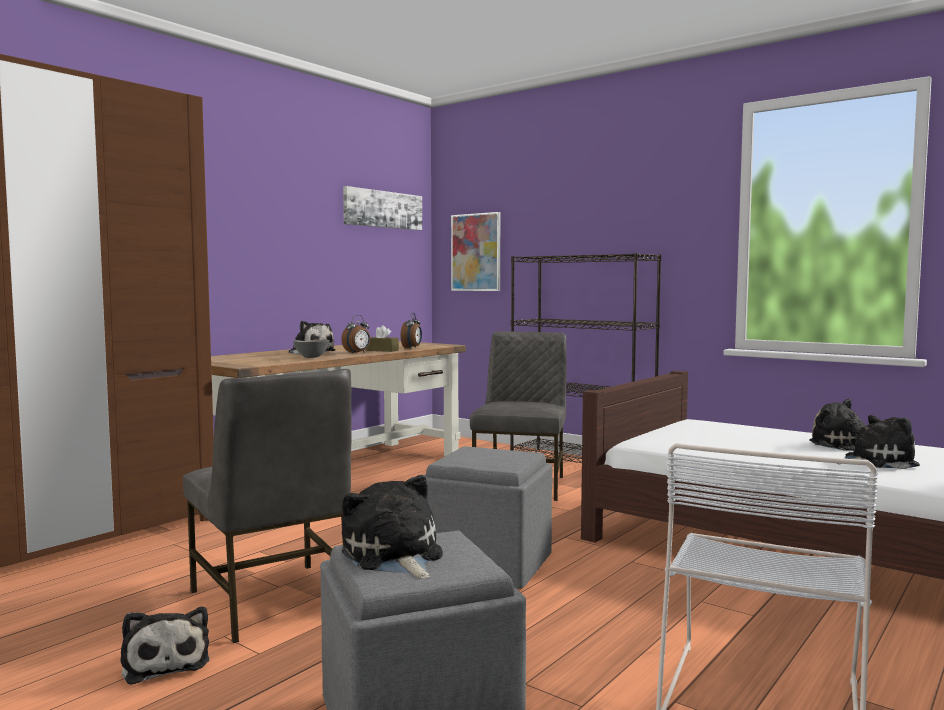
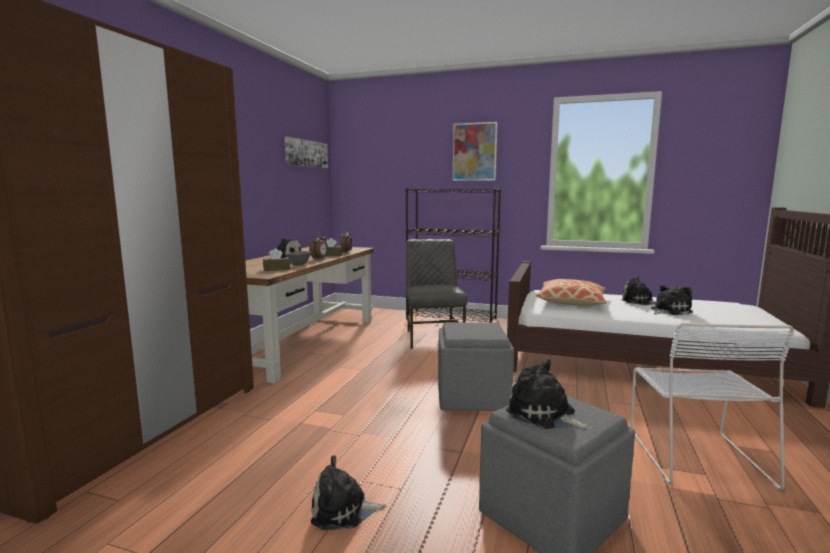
camera: 20 degrees left, 5 degrees up
(165, 662) = (343, 511): plush toy -> plush toy turned 135 degrees clockwise
(272, 602) = (367, 448): grey chair -> none
(273, 360) = (276, 269): none -> brown tissue box
(476, 252) = (367, 184): picture -> picture (474, 152)
(716, 437) = (571, 302): none -> pillow

